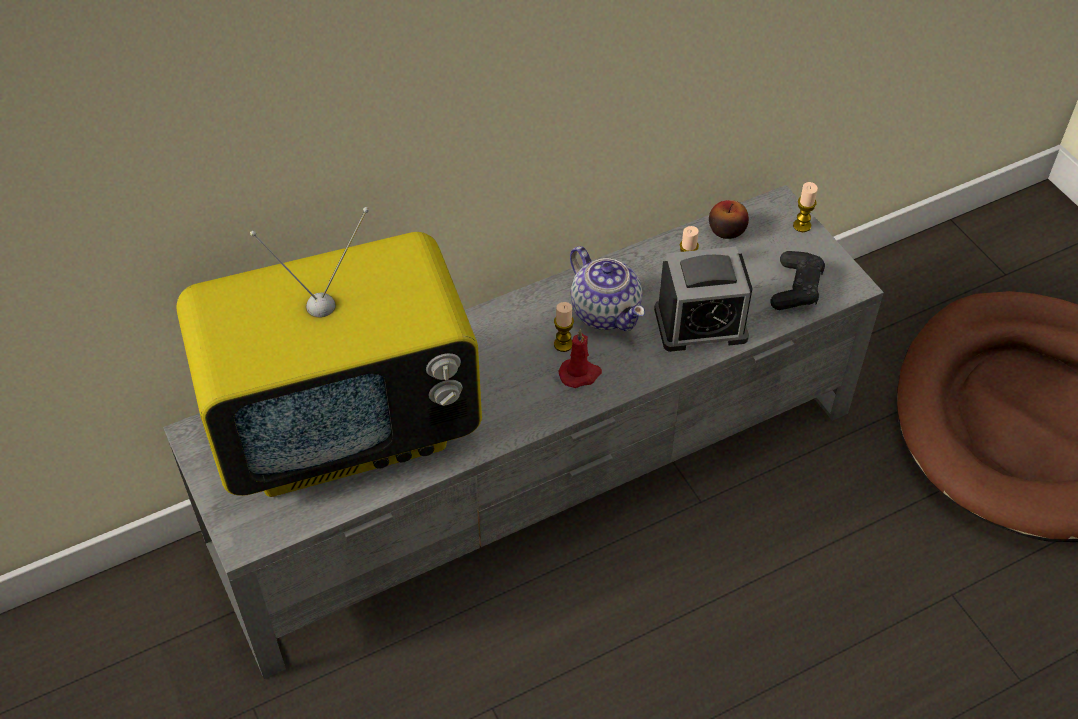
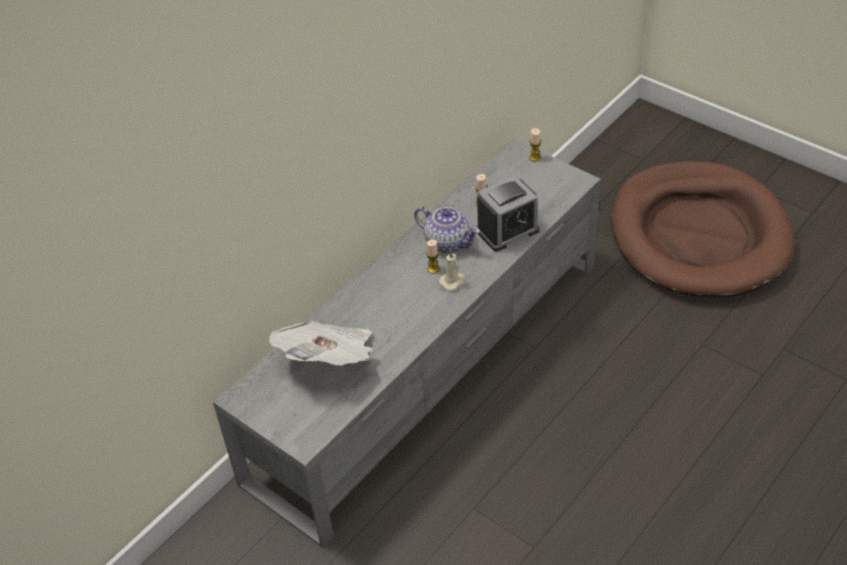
camera: 20 degrees left, 5 degrees down
(346, 427) = (329, 360): television -> newspaper
(580, 374) = (453, 281): red candle -> beige candle
(726, 230) = (493, 174): apple -> none
(796, 288) = (551, 192): black game controller -> none

